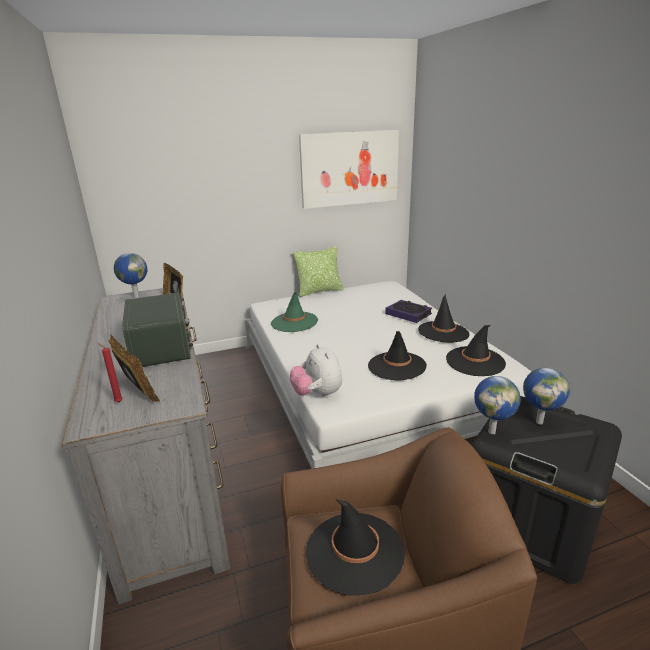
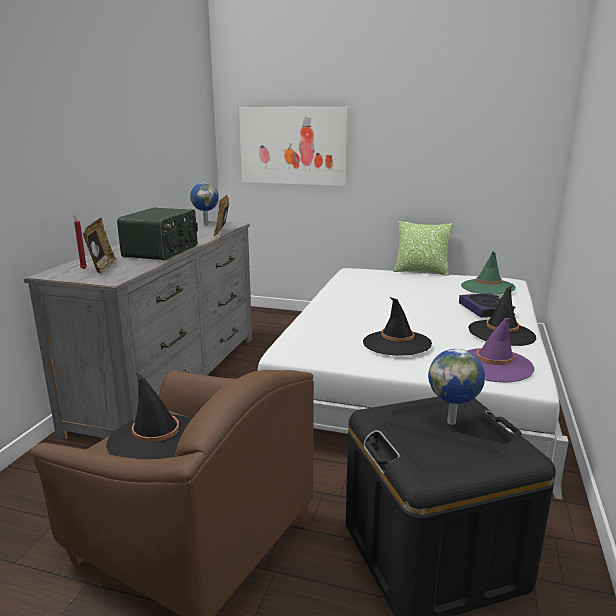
camera: 35 degrees right, 5 degrees down
(294, 322) = (355, 288): green hat -> green hat (487, 287)
(317, 394) = (290, 340): plush toy -> none
(349, 168) = (481, 133): picture -> picture (293, 146)
(475, 361) = (494, 366): black hat -> purple hat
(492, 431) = (383, 408): globe -> none

